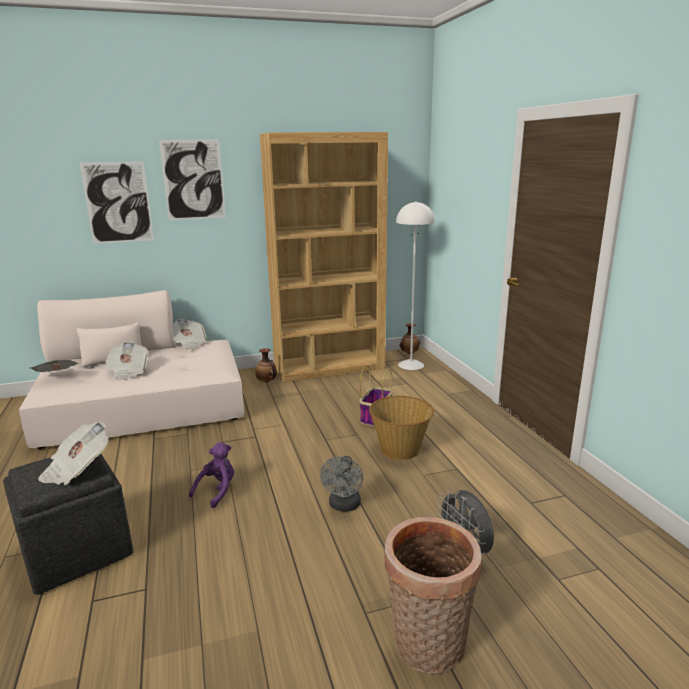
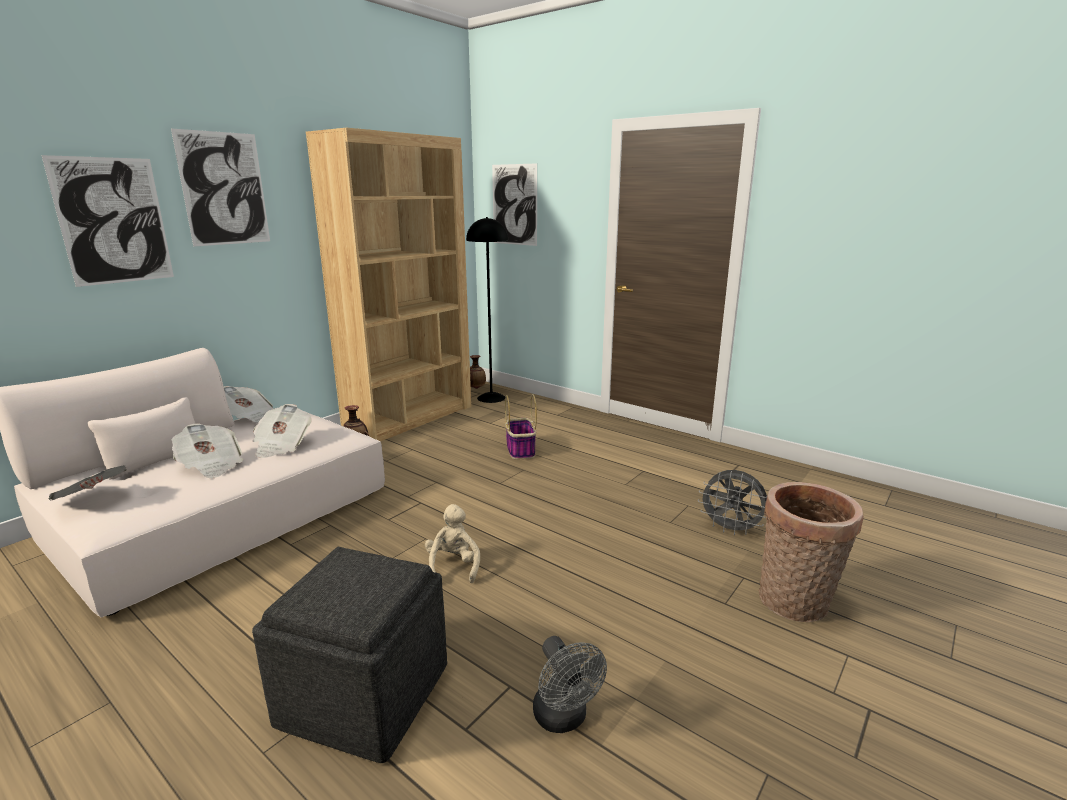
camera: 35 degrees left, 0 degrees up
(77, 469) = (373, 574): newspaper -> newspaper (282, 445)
(217, 491) = (453, 566): purple plush toy -> beige plush toy
(344, 506) = (596, 532): grey fan -> grey fan (564, 719)
(400, 449) = (579, 470): basket -> none
(411, 365) = (491, 398): white floor lamp -> black floor lamp
(450, 190) = (514, 205): none -> picture

